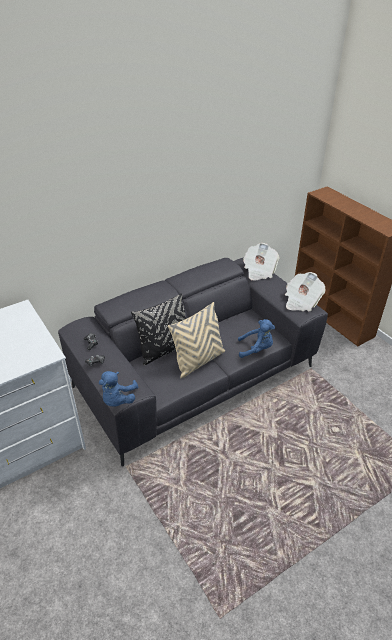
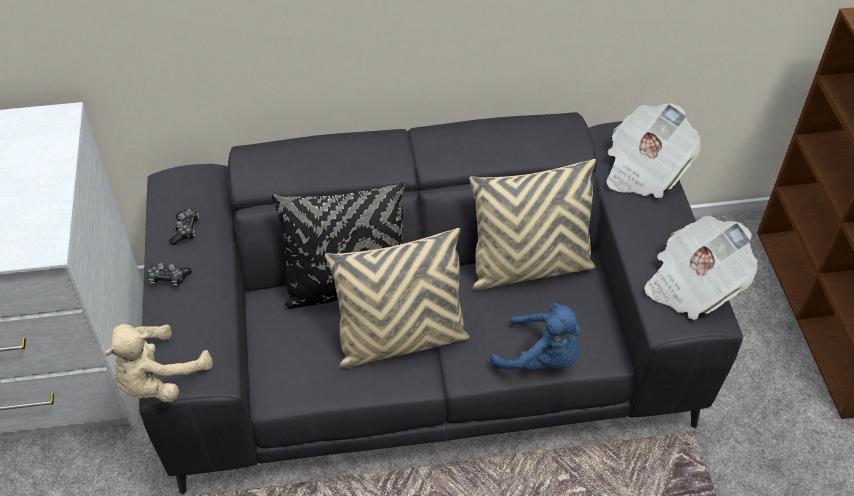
camera: 25 degrees right, 10 degrees up
(118, 400) = (159, 380): blue plush toy -> beige plush toy
(231, 321) = (529, 267): none -> beige pillow

